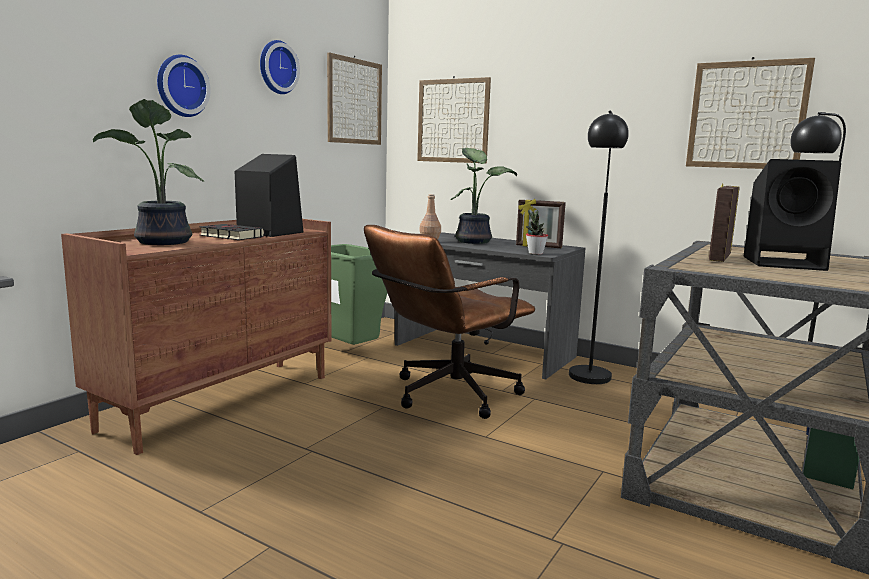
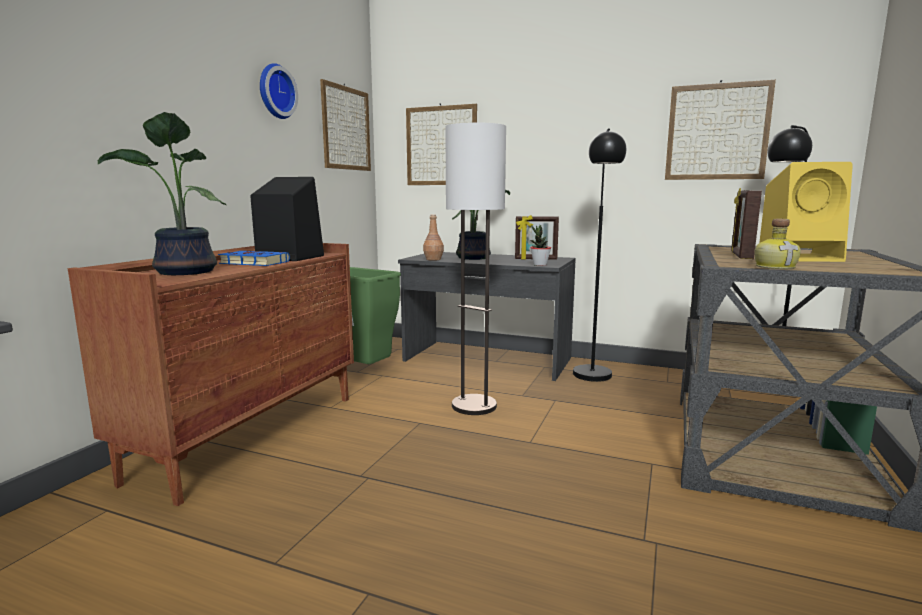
camera: 10 degrees left, 0 degrees up
(180, 86) = (183, 107): wall clock -> none
(230, 236) = (252, 263): black book -> blue book
(445, 396) = (473, 406): brown office chair -> floor lamp
(727, 272) = (775, 267): none -> bottle
(785, 263) = (801, 258): black speaker -> yellow speaker

